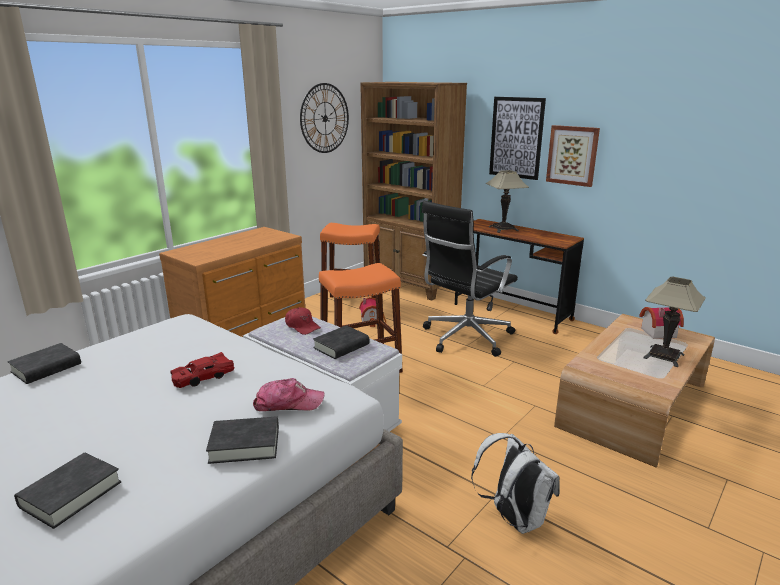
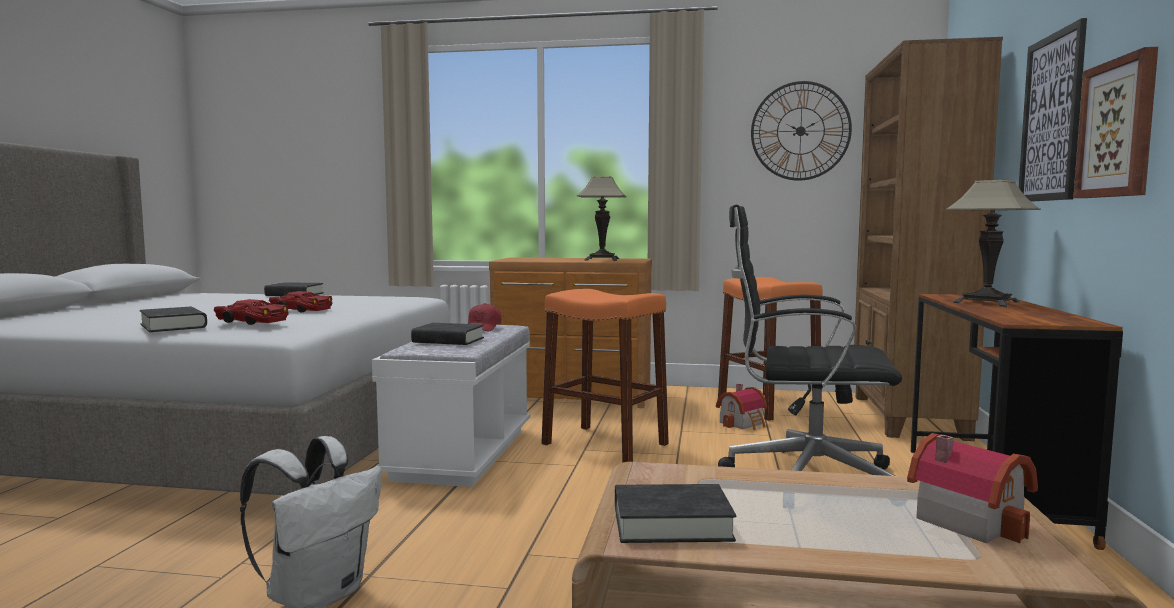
camera: 60 degrees right, 15 degrees down
(71, 494) = (101, 315): black book -> black book (671, 523)
(288, 403) = (251, 321): cap -> red toy car
(663, 356) = (829, 534): table lamp -> table lamp (602, 259)

